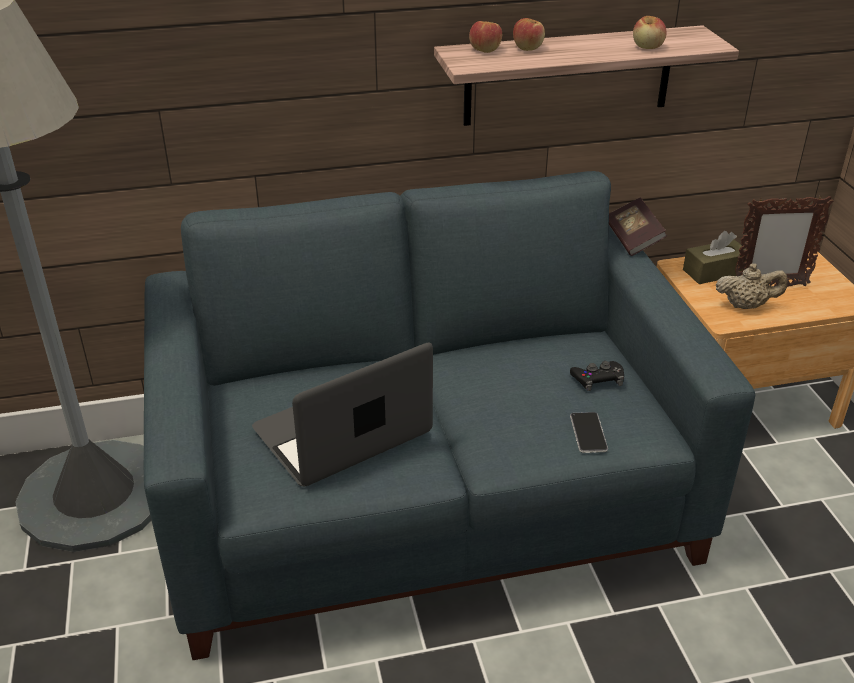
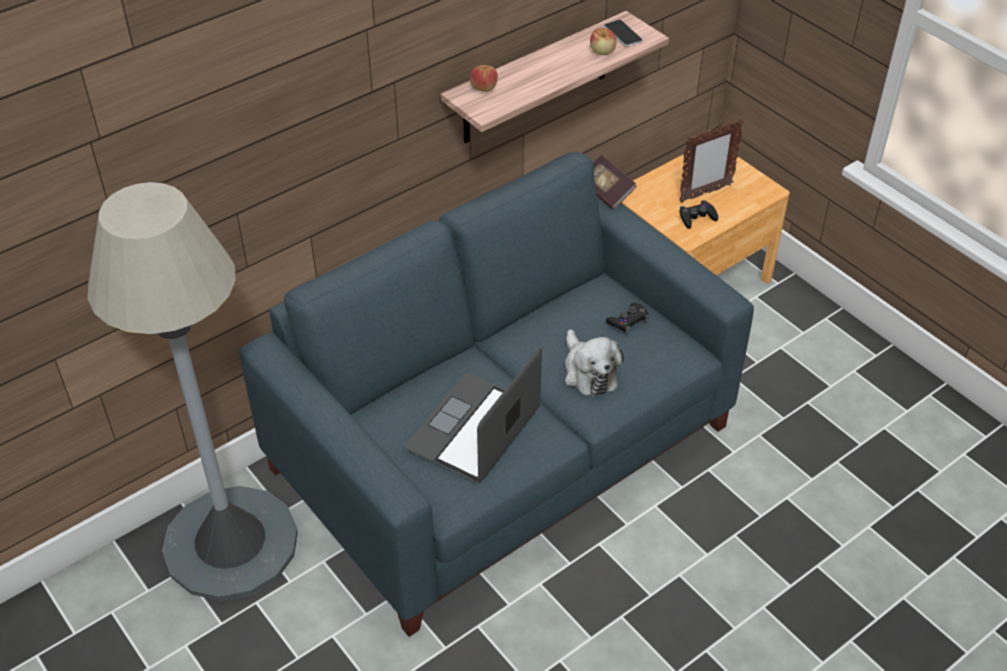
camera: 25 degrees left, 10 degrees up
(516, 416) = (589, 372): none -> plush toy
(527, 48) = (514, 76): apple -> none
(588, 433) = (646, 369): phone -> phone (623, 34)
(714, 272) = (659, 191): brown tissue box -> none
(746, 305) = (697, 217): beige teapot -> black game controller

